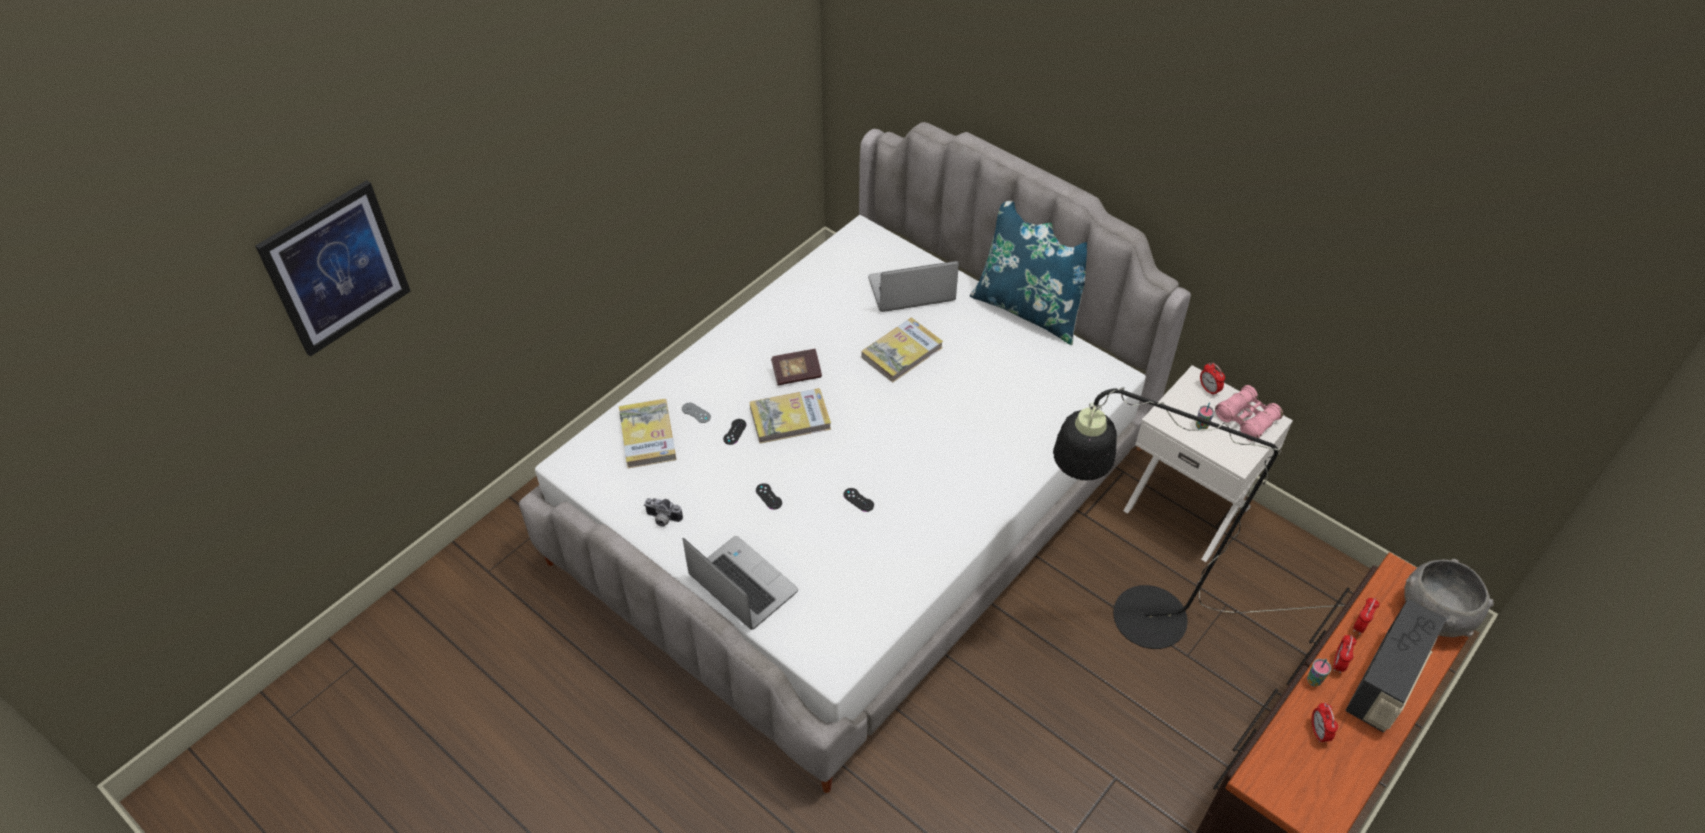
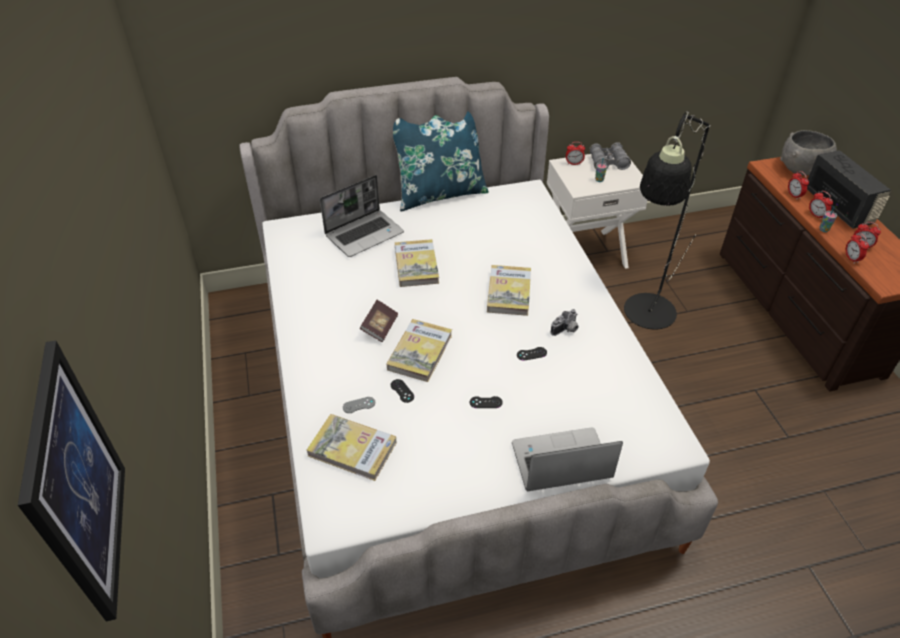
camera: 55 degrees left, 5 degrees down
(662, 519) = (452, 483): camera -> camera (566, 330)
(910, 291) = (365, 234): laptop -> laptop turned 150 degrees counterclockwise
(929, 441) = (509, 292): none -> book
(1246, 419) = (608, 162): pink binoculars -> grey binoculars
(1279, 728) = (851, 258): none -> alarm clock

